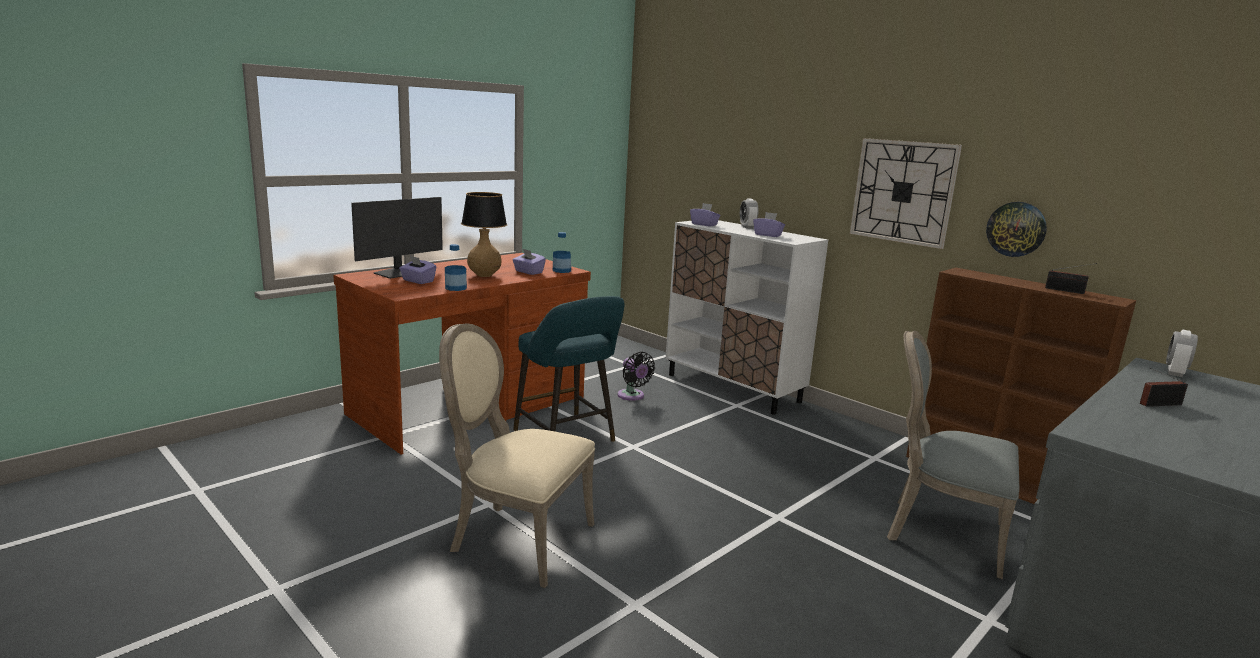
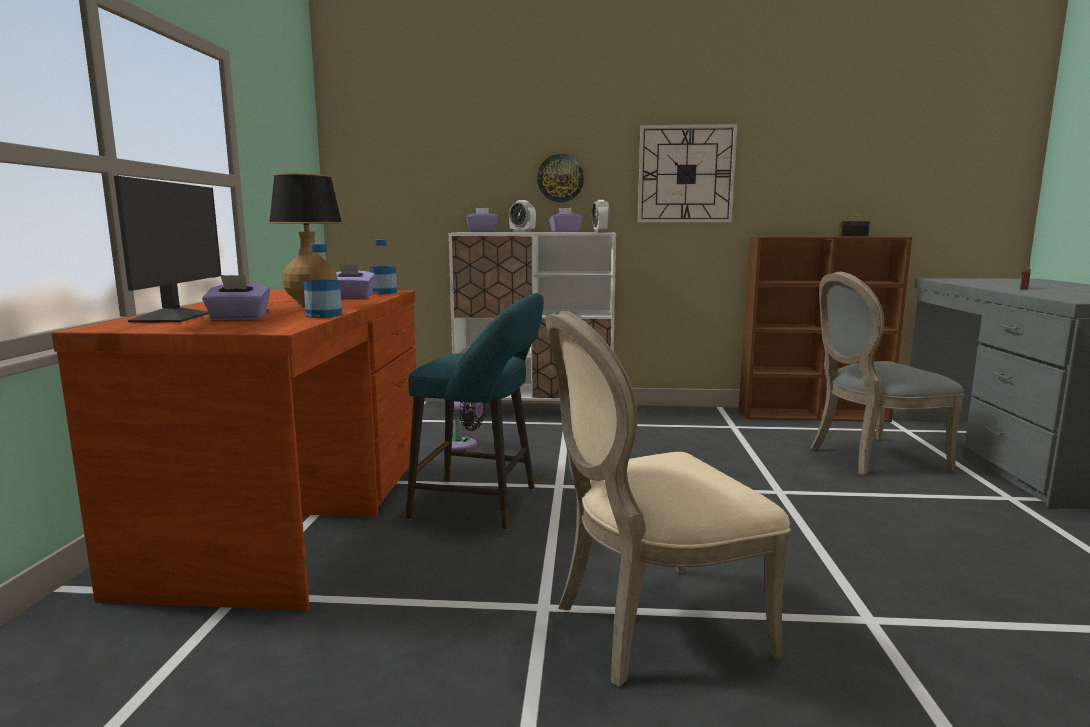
camera: 40 degrees left, 5 degrees down
(1016, 229) = (792, 195): wall clock -> wall clock (560, 178)
(1175, 372) = (957, 279): alarm clock -> alarm clock (600, 232)

